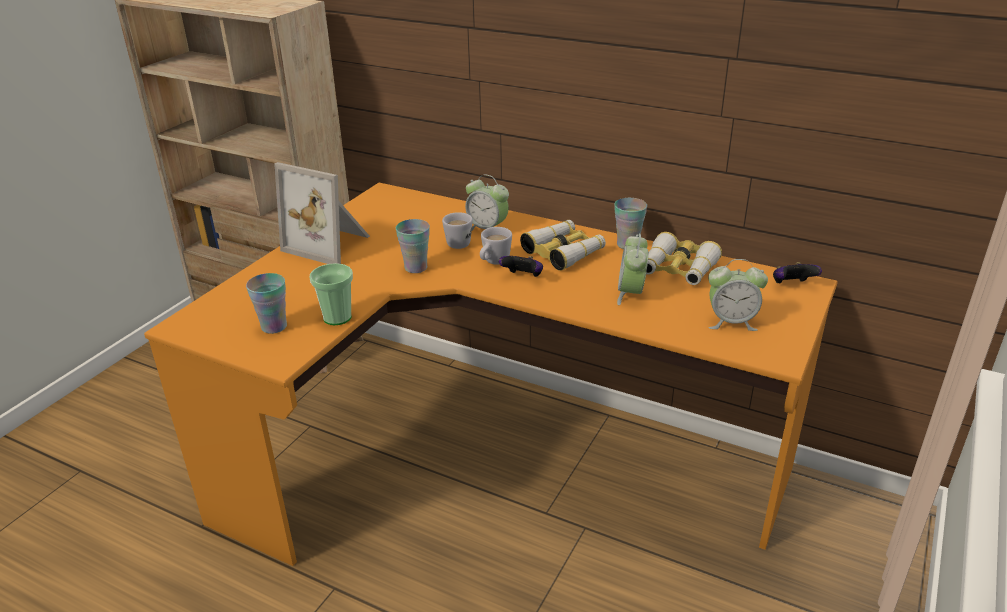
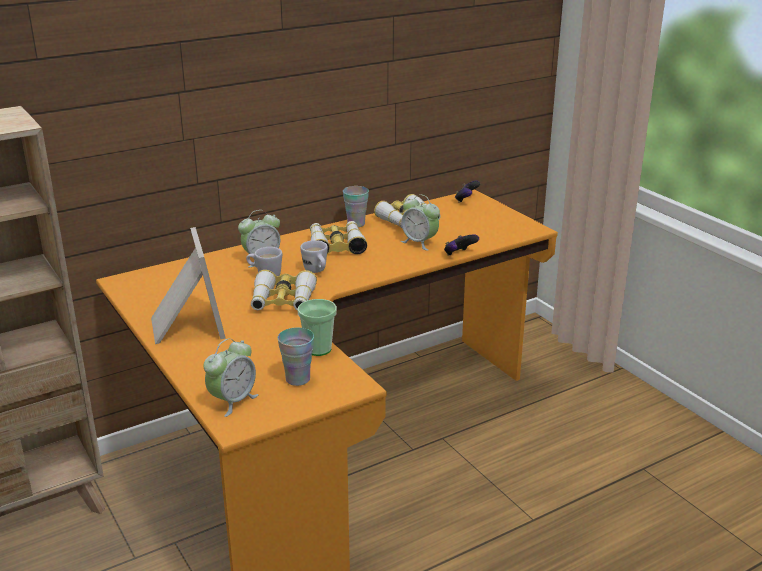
camera: 60 degrees left, 5 degrees down
(330, 244) = (185, 326): picture frame -> picture frame turned 75 degrees counterclockwise
(416, 268) = (283, 301): cup -> binoculars
(523, 277) = (352, 268): game controller -> game controller (459, 254)
(731, 322) = (485, 228): alarm clock -> alarm clock (232, 401)

